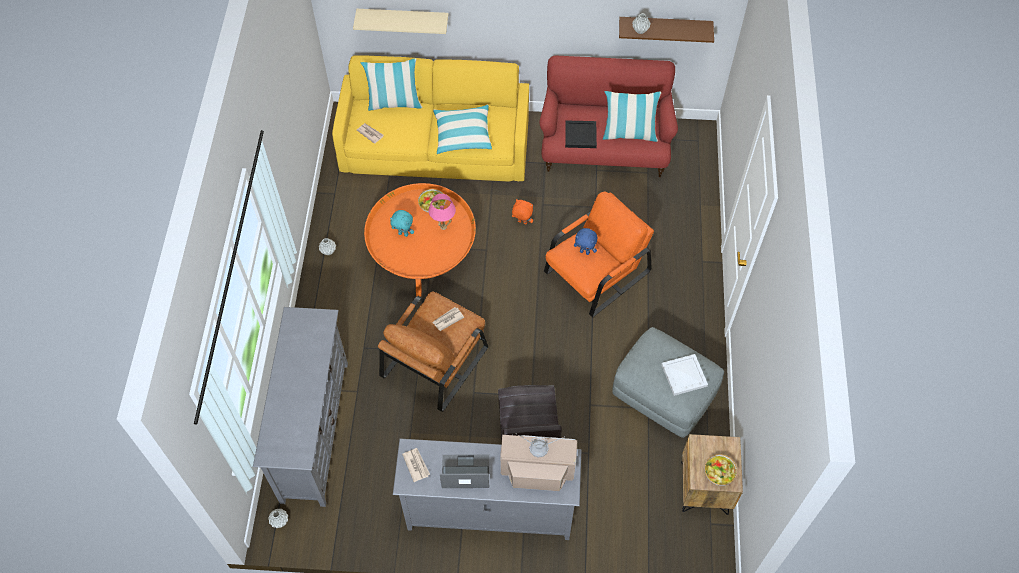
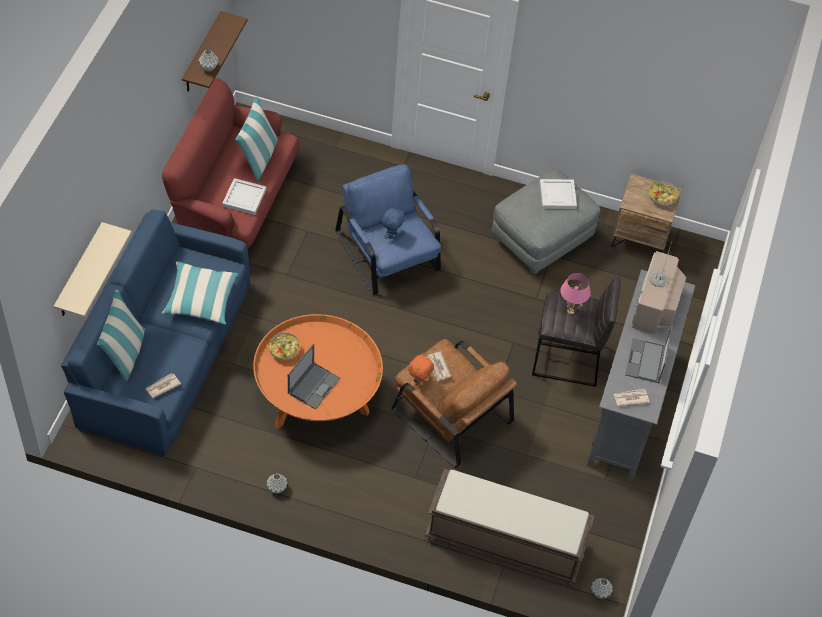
camera: 80 degrees left, 5 degrees down
(314, 431) = (504, 543): grey tv stand -> brown bench
(403, 233) = (314, 385): turquoise plush toy -> laptop
(436, 143) = (163, 351): yellow sofa -> blue sofa
(443, 227) = (318, 347): pink table lamp -> pink table lamp (570, 311)
(522, 222) = (304, 298): orange plush toy -> orange plush toy (419, 382)
(581, 135) = (244, 197): black tray -> white tray
(595, 273) = (389, 253): orange armchair -> blue armchair

